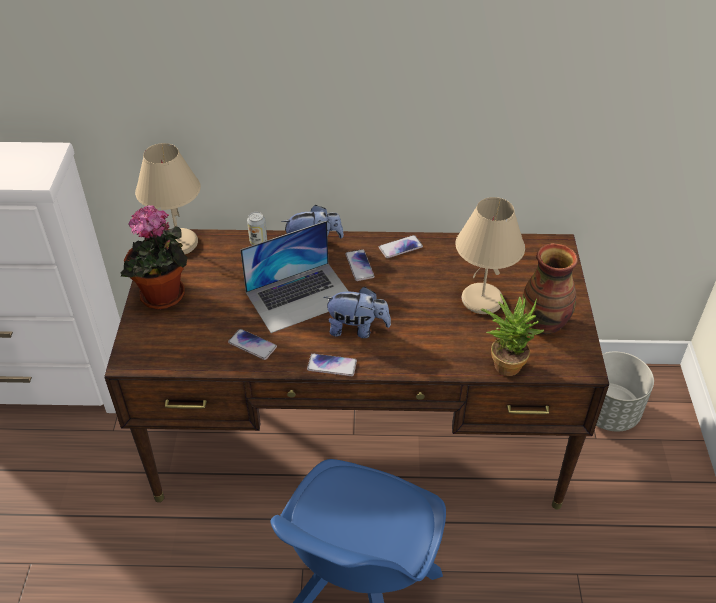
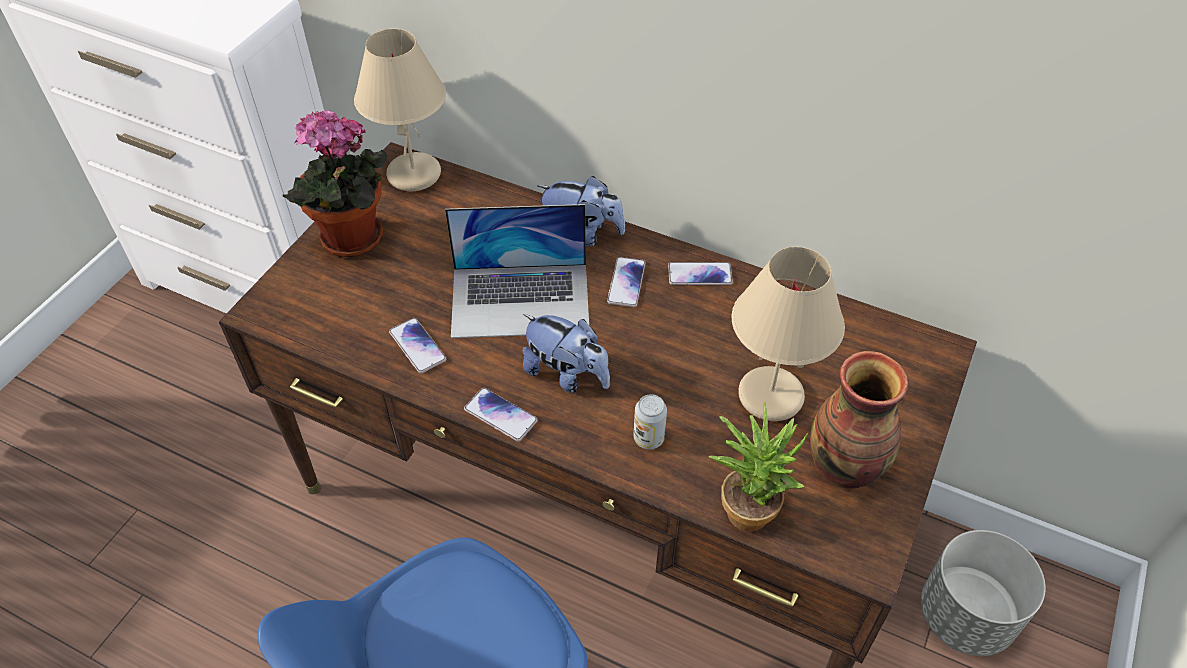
camera: 25 degrees right, 5 degrees up
(258, 241) = (514, 203): can -> can (648, 438)

